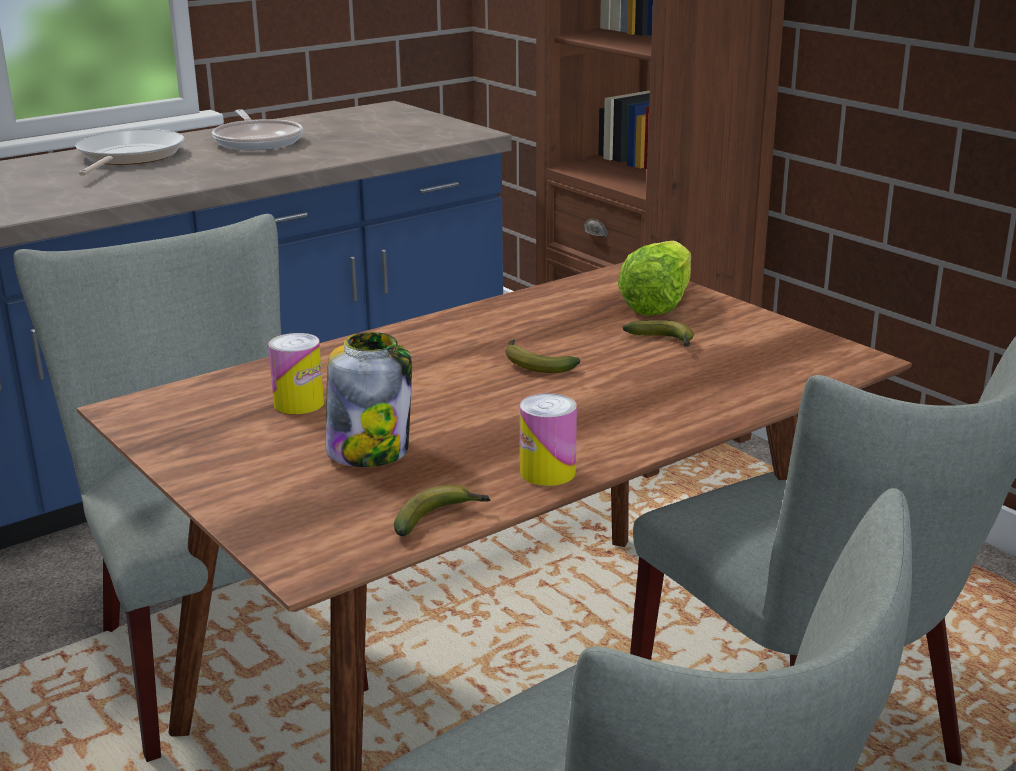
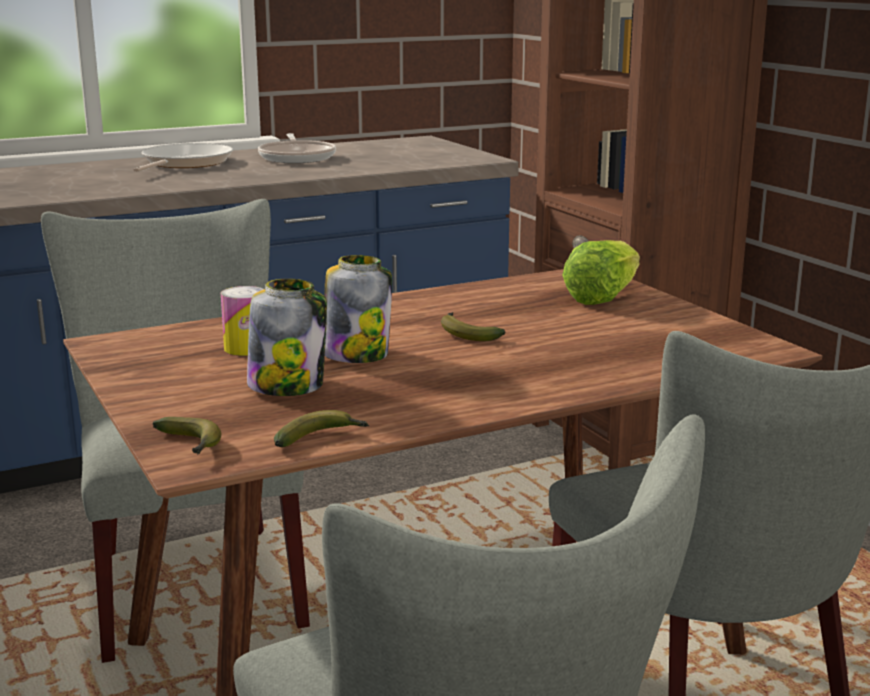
camera: 10 degrees right, 5 degrees down
(426, 402) = (356, 354): none -> jar
(547, 472) = (435, 412): can -> none
(664, 342) = (593, 325): banana -> banana (191, 445)

